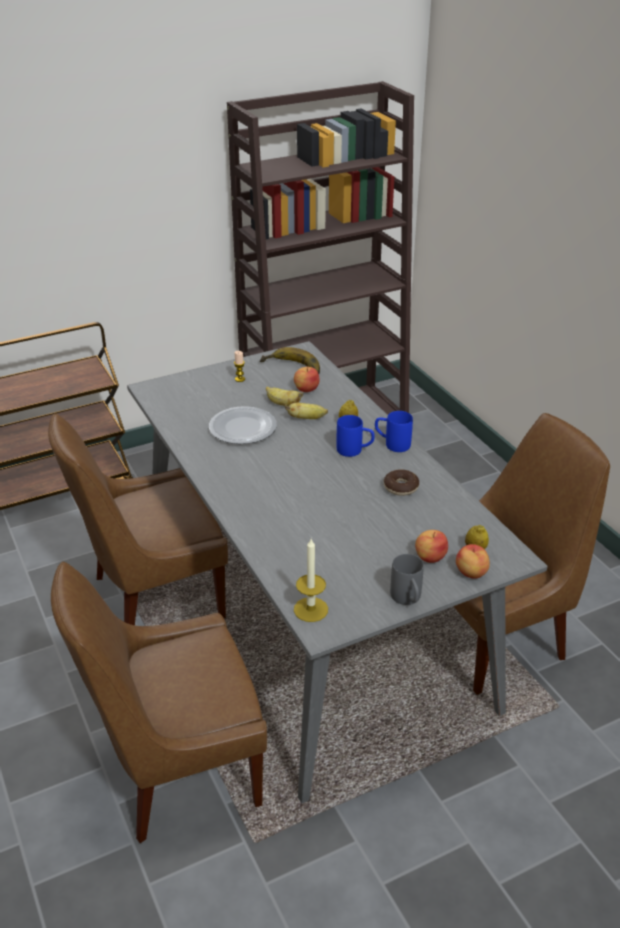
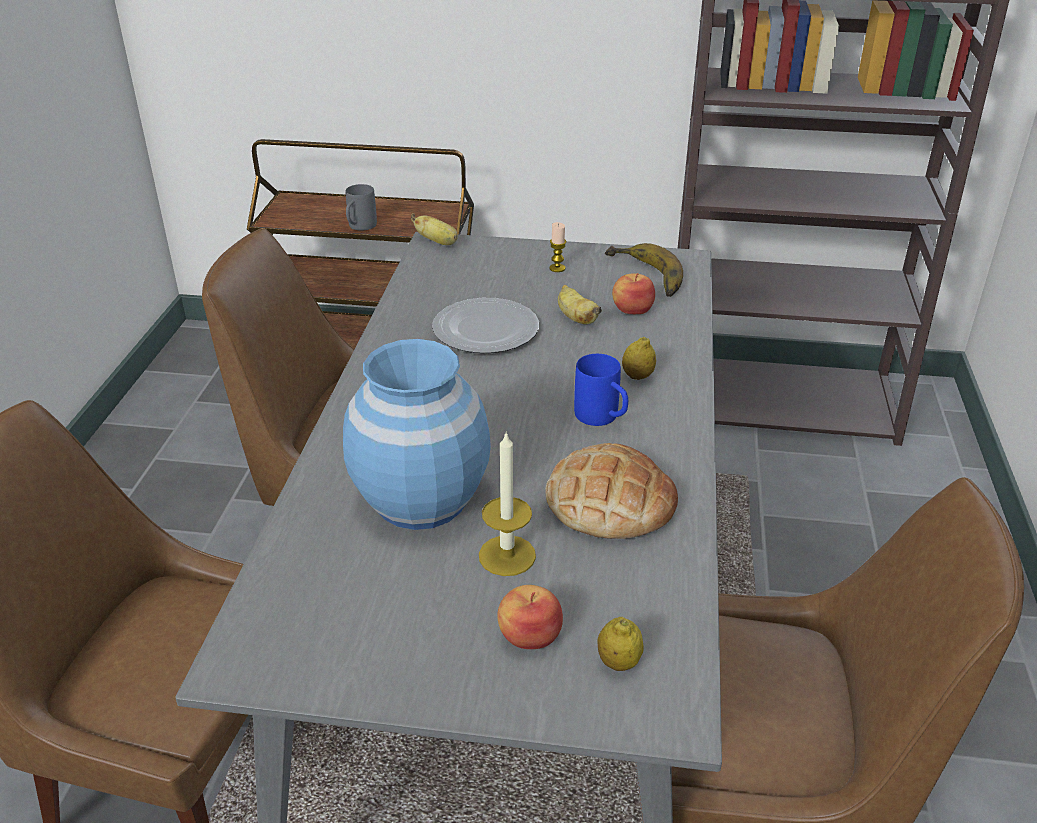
camera: 35 degrees right, 0 degrees up
(306, 418) = (586, 348): banana -> banana (438, 242)
(311, 609) = (260, 625): candle -> candle (507, 555)
(314, 524) = (421, 499): none -> blue vase
(392, 444) = (670, 431): blue mug -> none
(401, 487) = (610, 502): donut -> bread
(407, 599) = (412, 689): grey mug -> grey mug (359, 227)
(471, 573) = (565, 700): apple -> none

